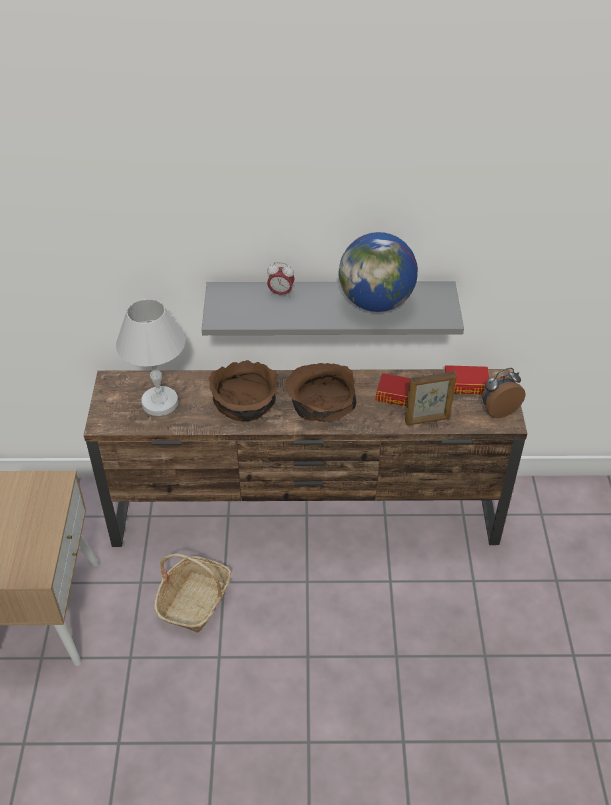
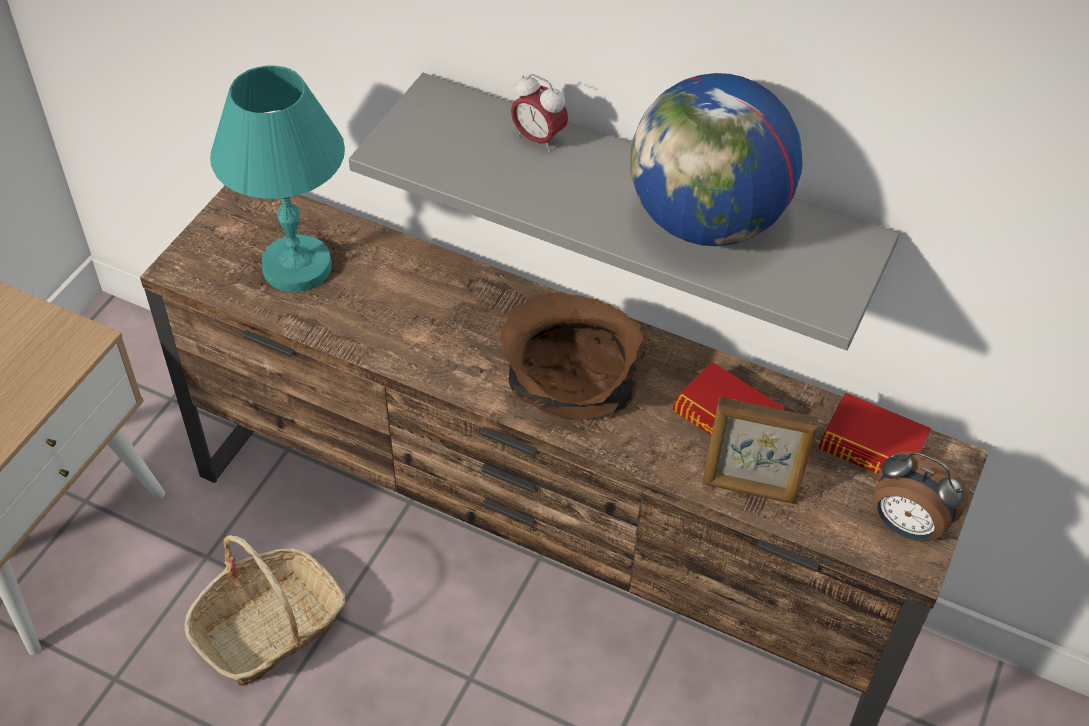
camera: 25 degrees right, 5 degrees up
(160, 402) = (298, 266): white table lamp -> turquoise table lamp
(245, 404) = (436, 325): brown bowl -> none
(498, 410) = (905, 525): alarm clock -> alarm clock turned 150 degrees counterclockwise

